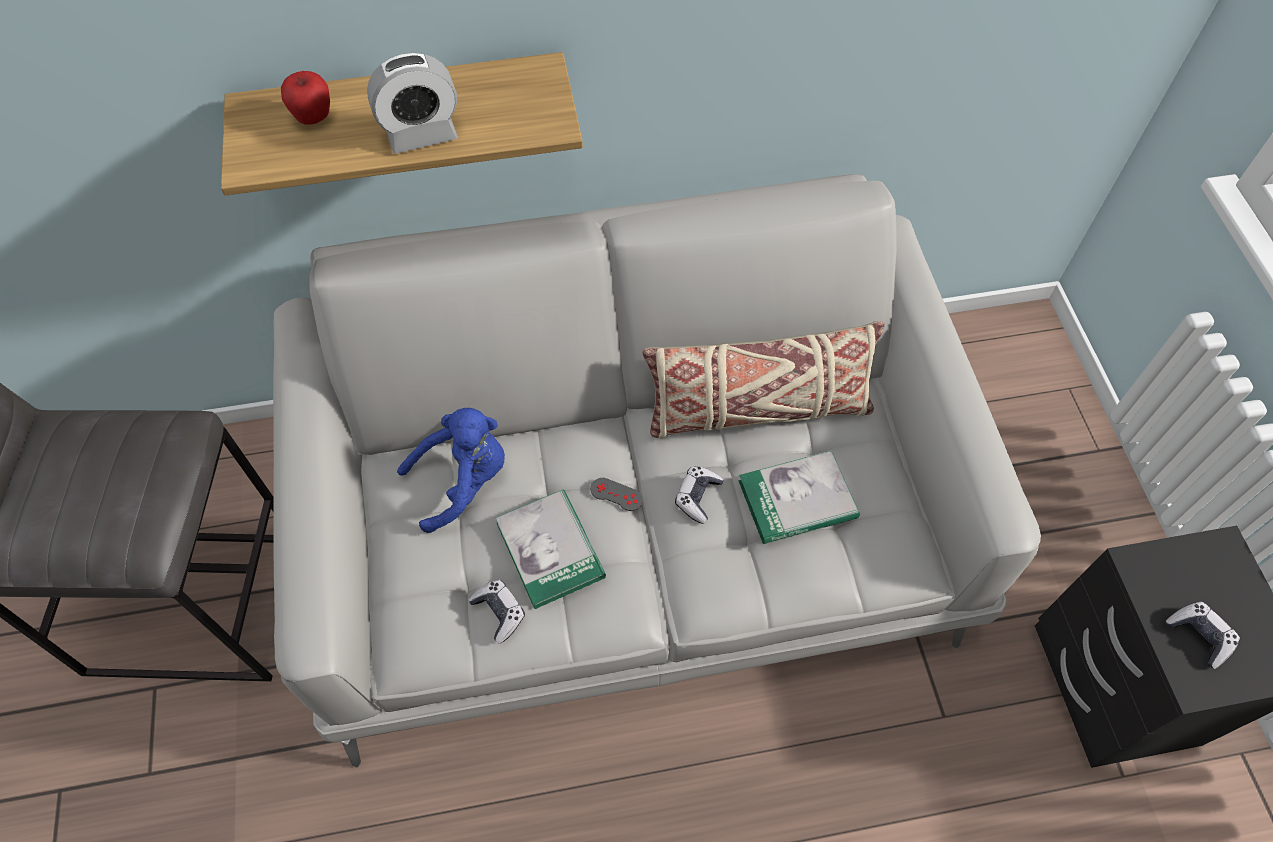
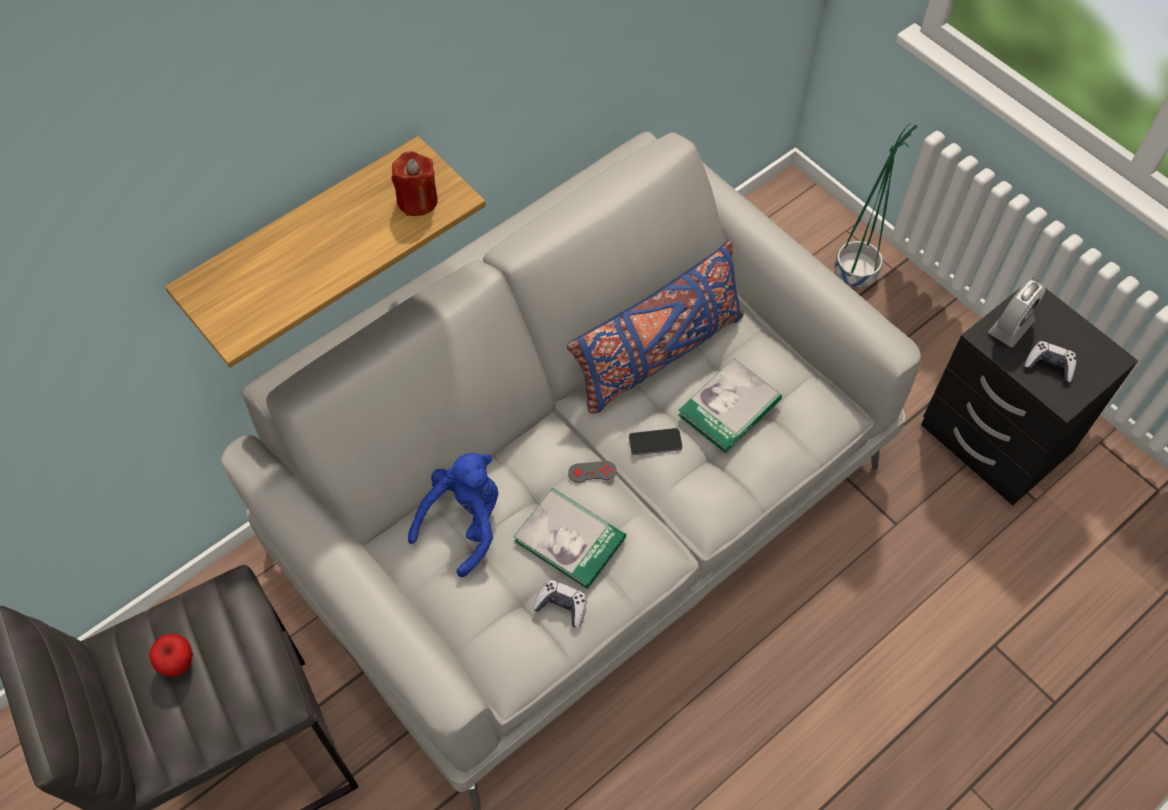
camera: 30 degrees left, 0 degrees up
(314, 118) = (259, 273): apple -> apple (178, 664)
(422, 135) = (358, 249): alarm clock -> alarm clock (1010, 327)
(514, 112) = (417, 200): none -> red candle
(697, 497) = (655, 442): game controller -> phone
(757, 411) = (657, 355): beige pillow -> blue pillow
(1055, 435) = (856, 272): none -> green planter

